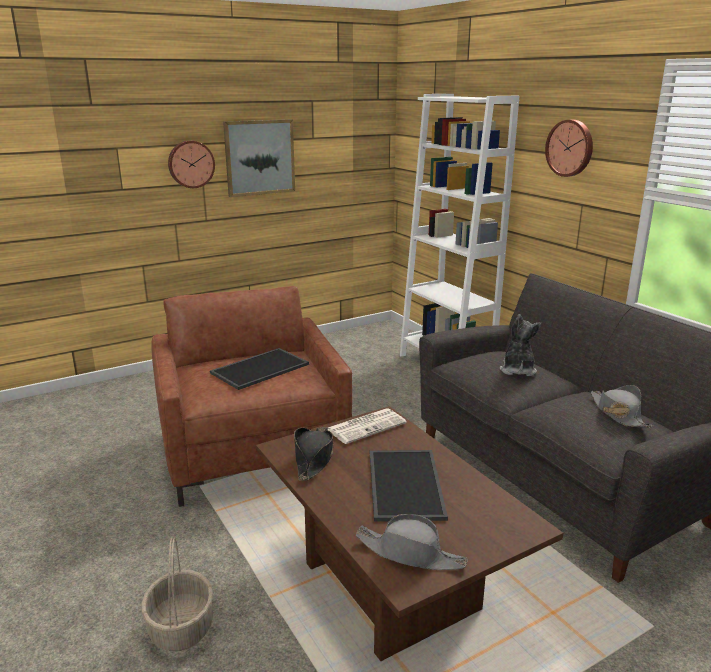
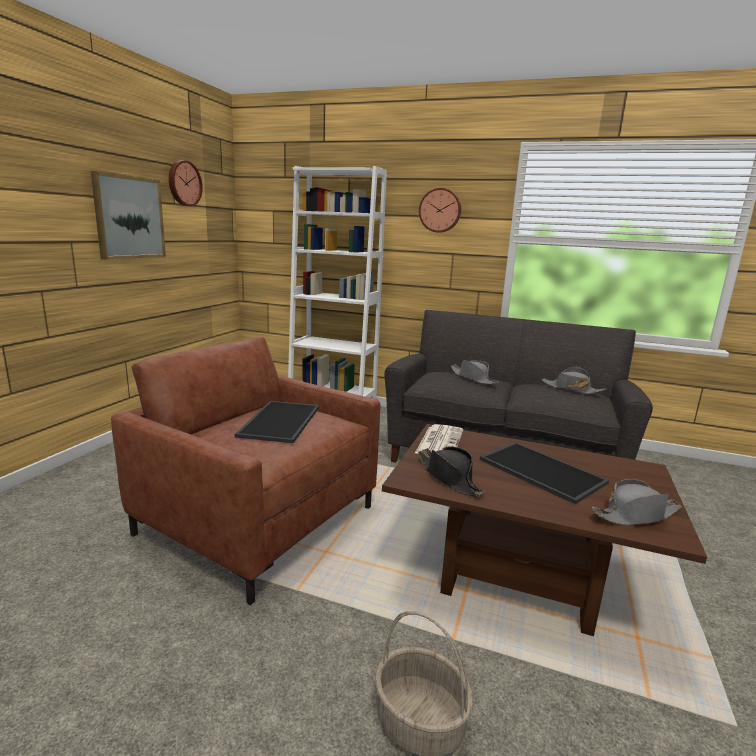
camera: 40 degrees left, 5 degrees down
(191, 164) = (57, 217): wall clock -> wall clock (184, 183)
(517, 370) = (473, 378): plush toy -> grey hat

